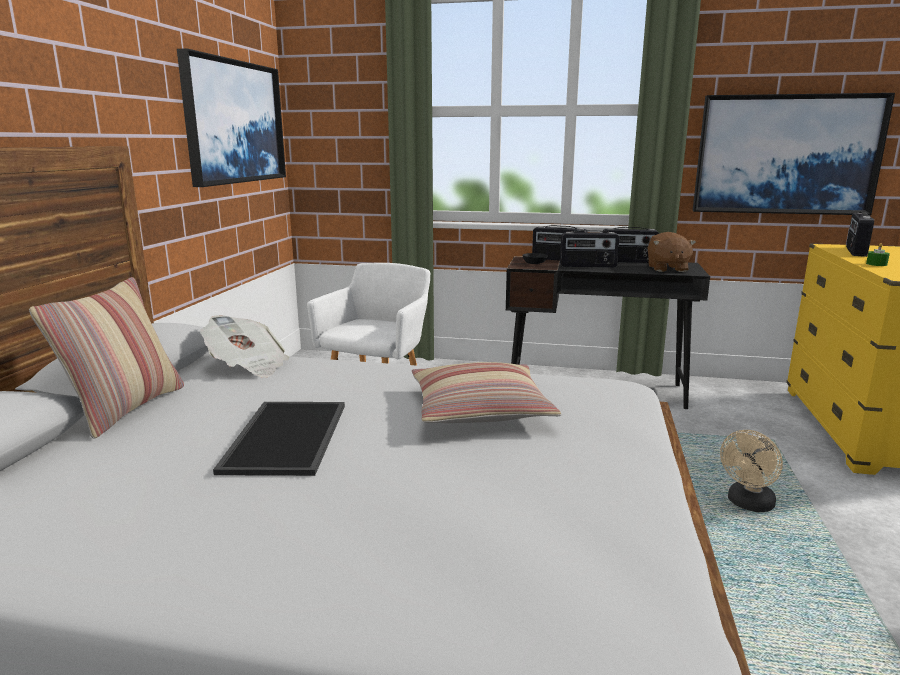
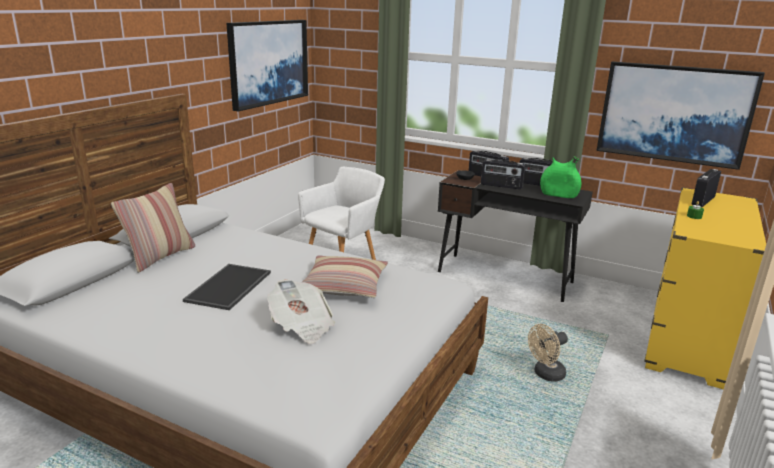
camera: 15 degrees right, 5 degrees up
(248, 366) = (236, 238): newspaper -> newspaper (301, 326)
(667, 269) = (558, 195): brown plush toy -> green vase

